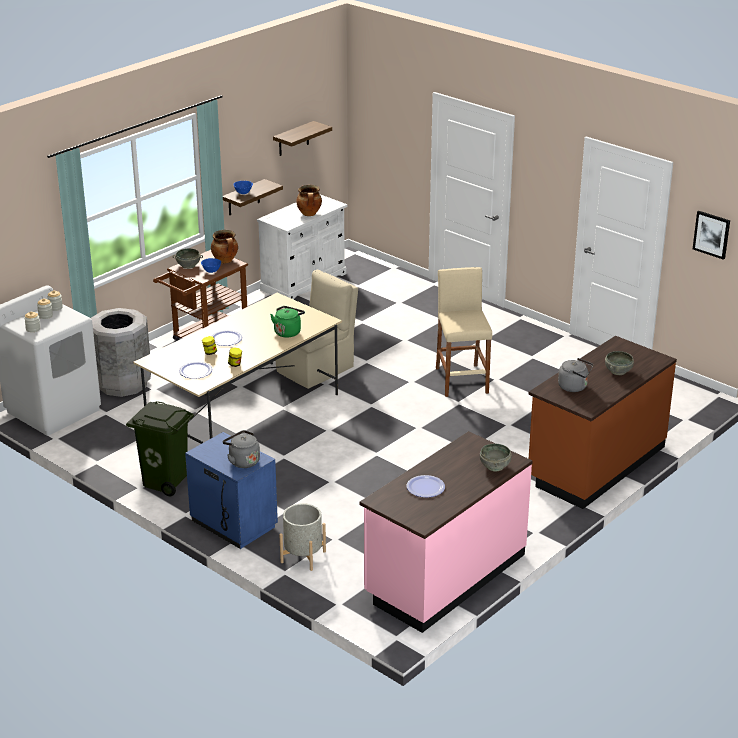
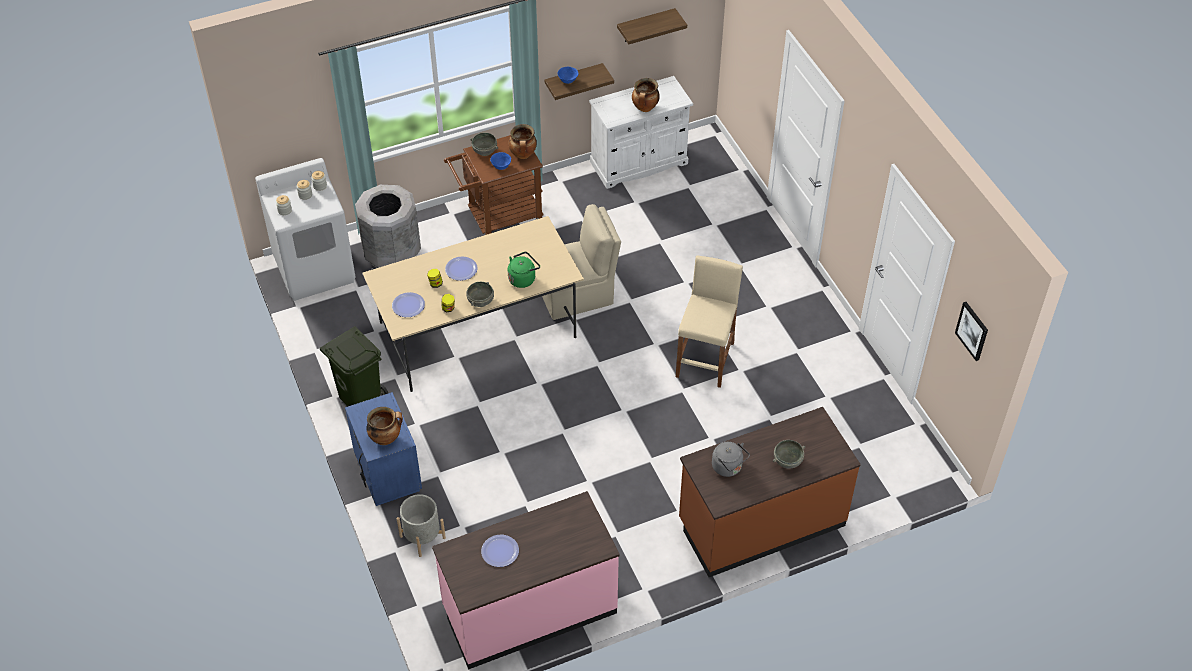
camera: 25 degrees right, 20 degrees up
(242, 461) = (386, 438): grey kettle -> cooking pot
(495, 466) = (580, 548): grey bowl -> grey bowl (481, 301)

